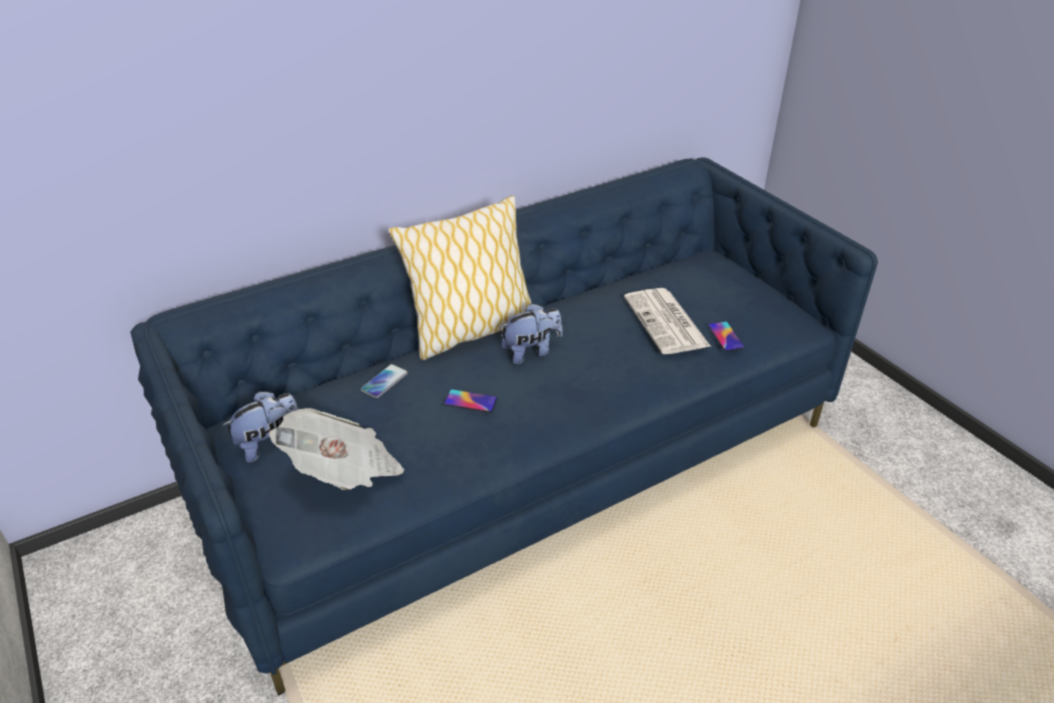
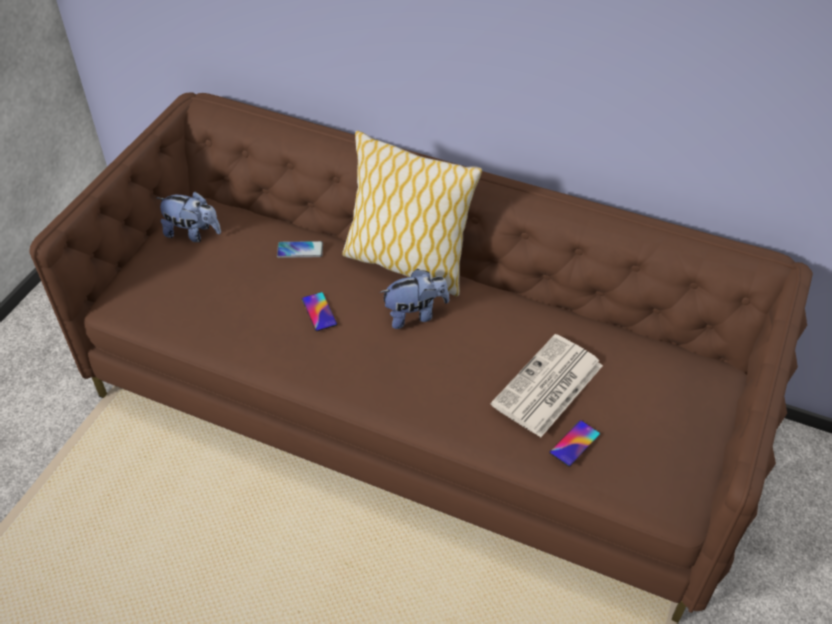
camera: 55 degrees right, 10 degrees up
(344, 471) = (190, 287): newspaper -> none
(527, 462) = (416, 408): blue sofa -> brown sofa
(531, 352) = (415, 314): plush toy -> plush toy turned 45 degrees counterclockwise

